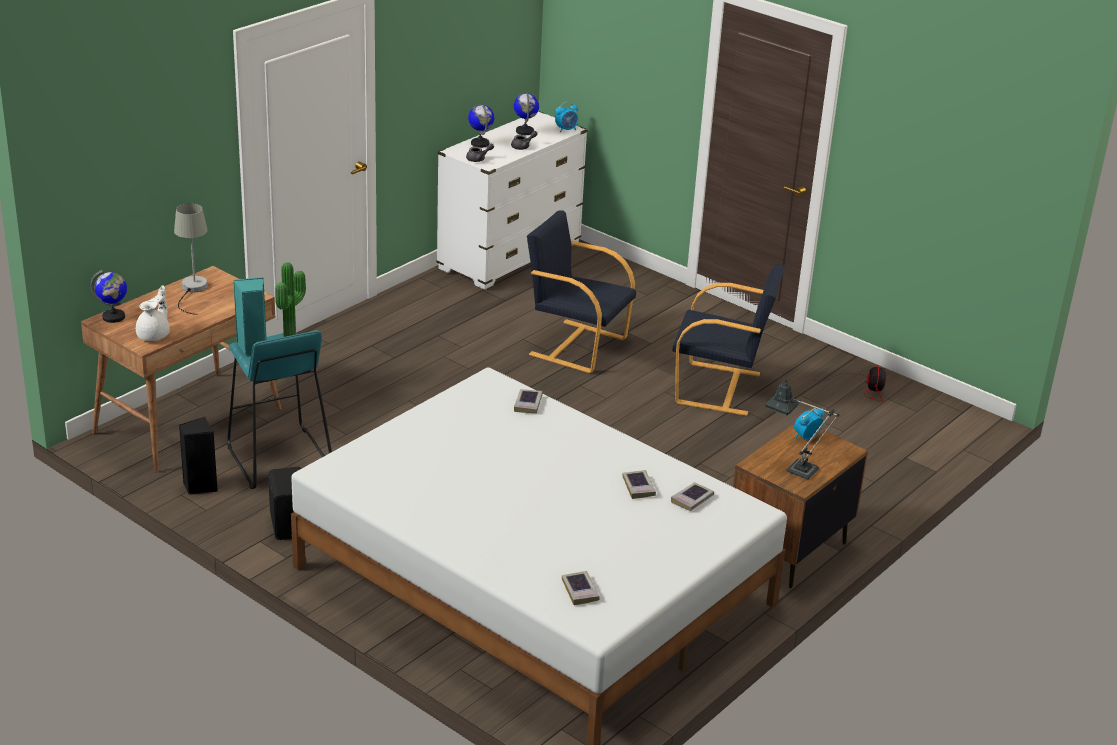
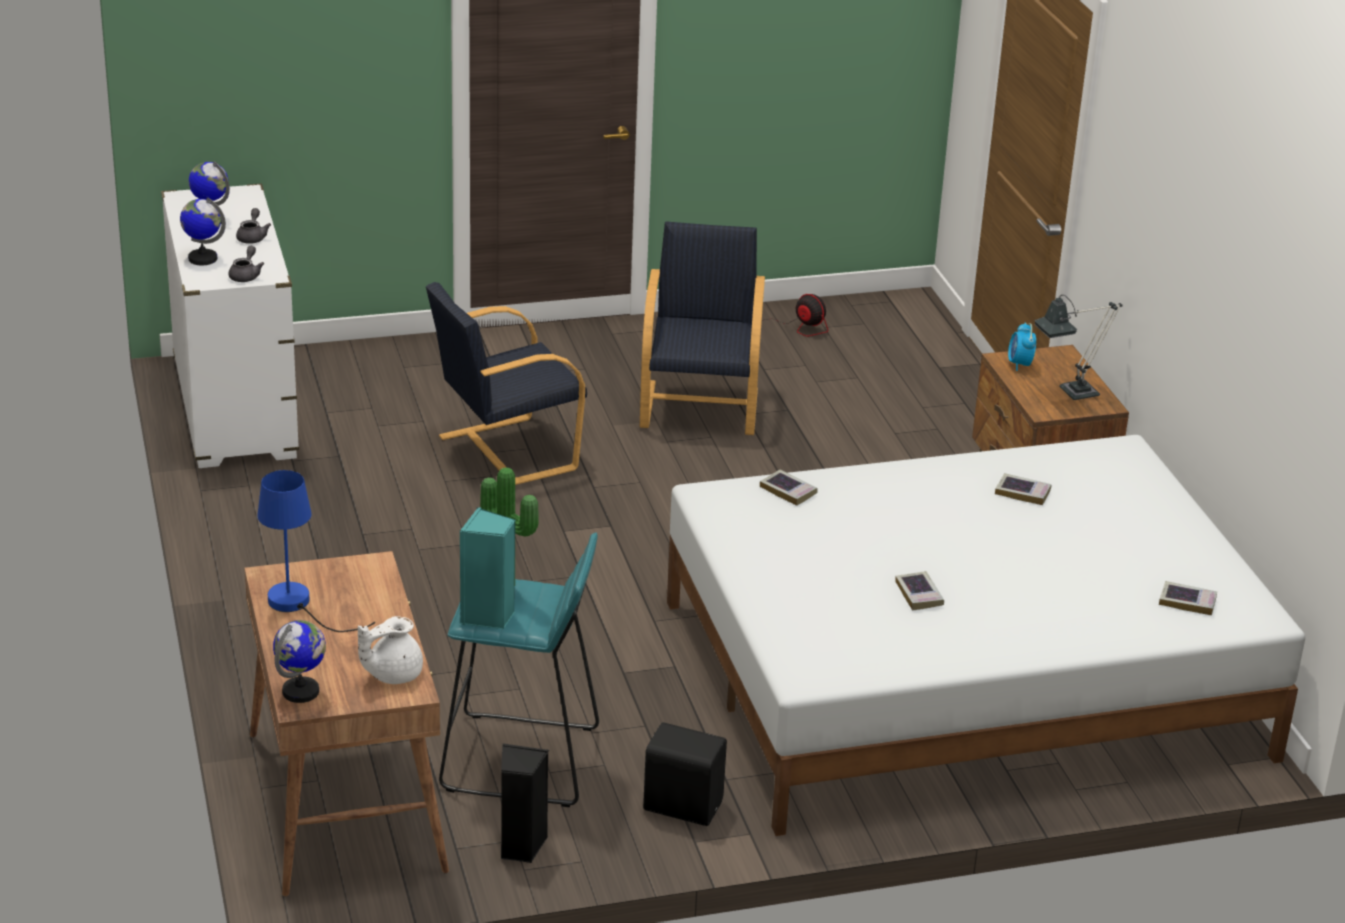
camera: 55 degrees left, 0 degrees up
(154, 335) = (392, 674): white teapot -> white teapot turned 90 degrees counterclockwise
(192, 290) = (298, 605): grey table lamp -> blue table lamp
(566, 130) = (245, 195): alarm clock -> none
(692, 499) = (1073, 473): book -> book (919, 594)
(720, 389) = (700, 407): black armchair -> black armchair turned 45 degrees counterclockwise

